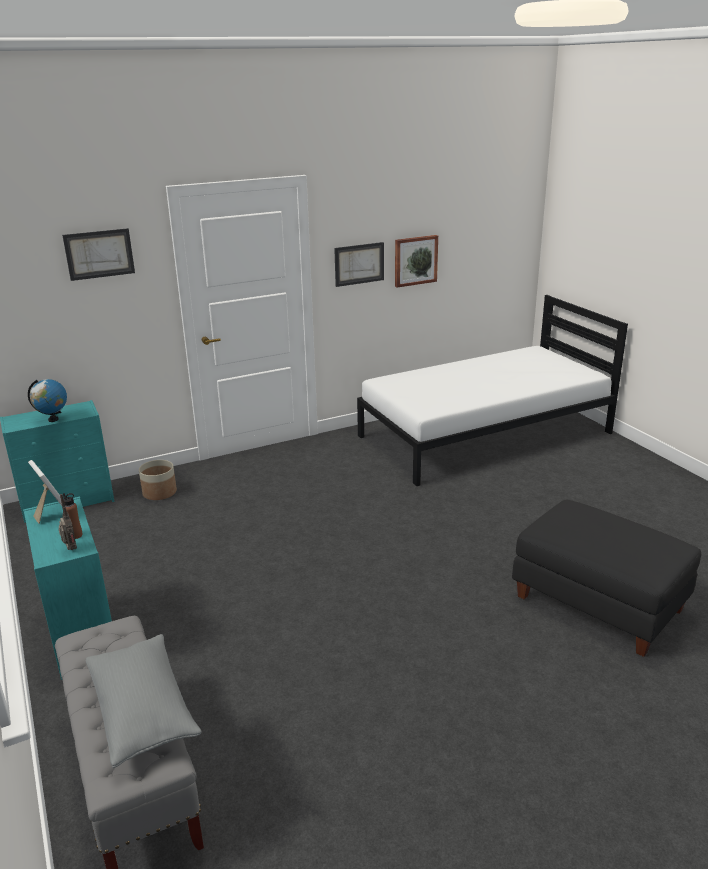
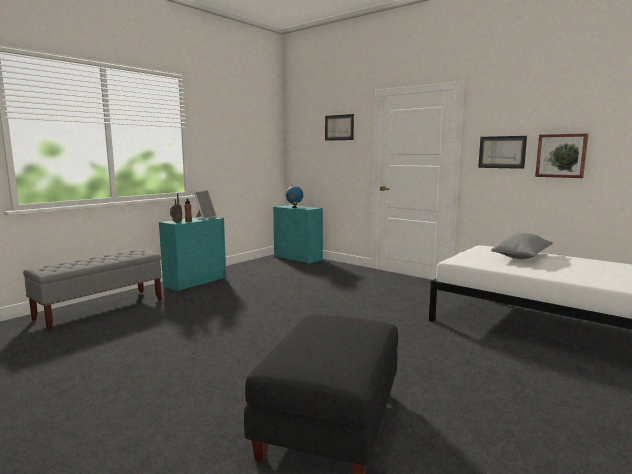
camera: 65 degrees right, 15 degrees down
(143, 711) = (84, 264): grey pillow -> grey pillow (522, 257)
(160, 492) = (327, 268): planter -> none

